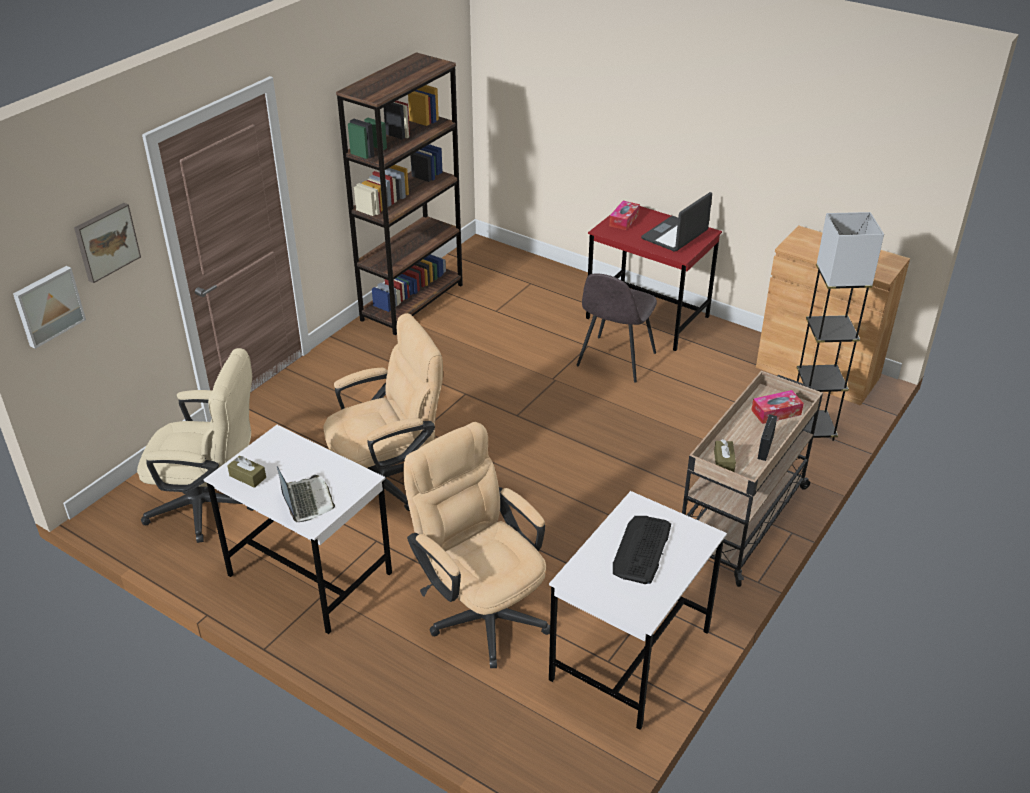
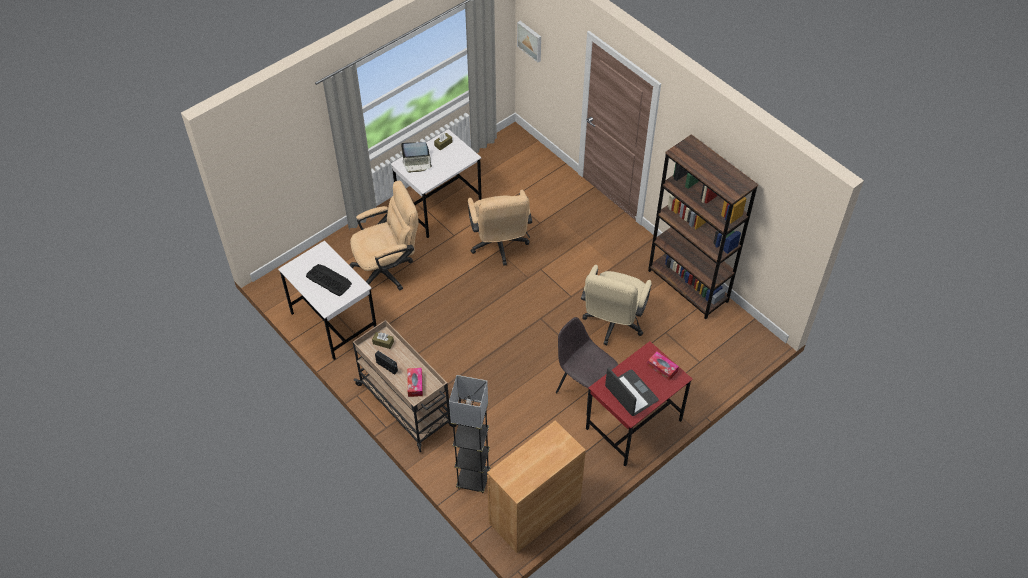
camera: 105 degrees right, 15 degrees up
(106, 241) = (558, 48): picture -> none
(211, 506) = (505, 172): beige office chair -> beige office chair (612, 324)

